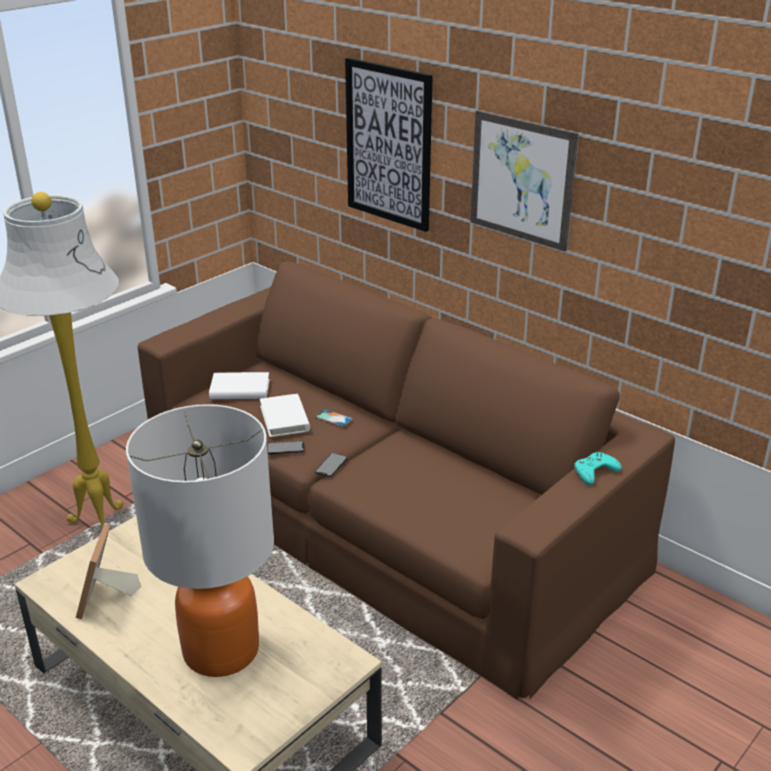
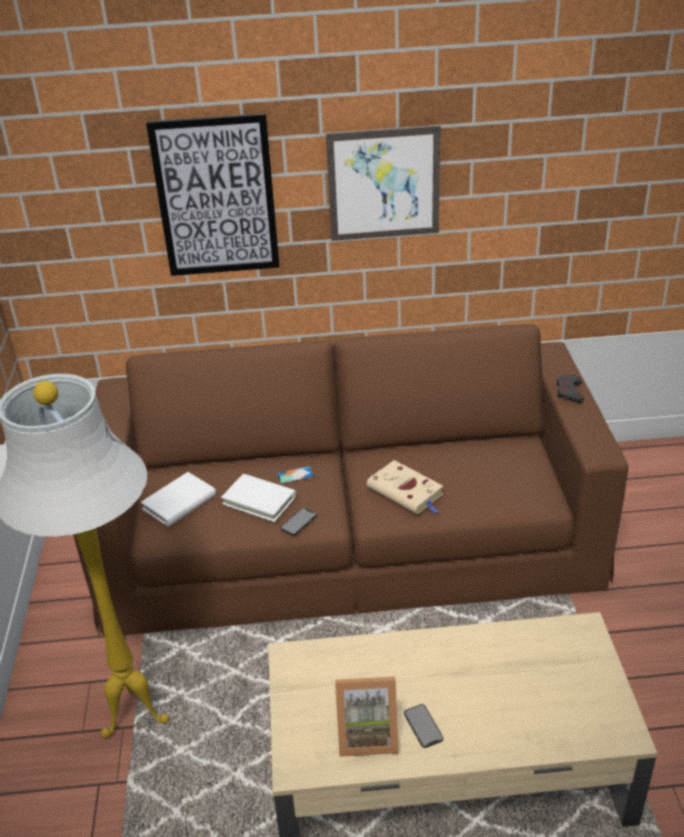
camera: 45 degrees left, 5 degrees up
(106, 599) = (367, 735): picture frame -> picture frame turned 45 degrees counterclockwise
(221, 649) = (505, 692): table lamp -> none
(331, 465) = (351, 511): phone -> phone (423, 726)
(385, 477) = (407, 492): none -> beige book
(595, 472) = (569, 392): turquoise game controller -> grey game controller

